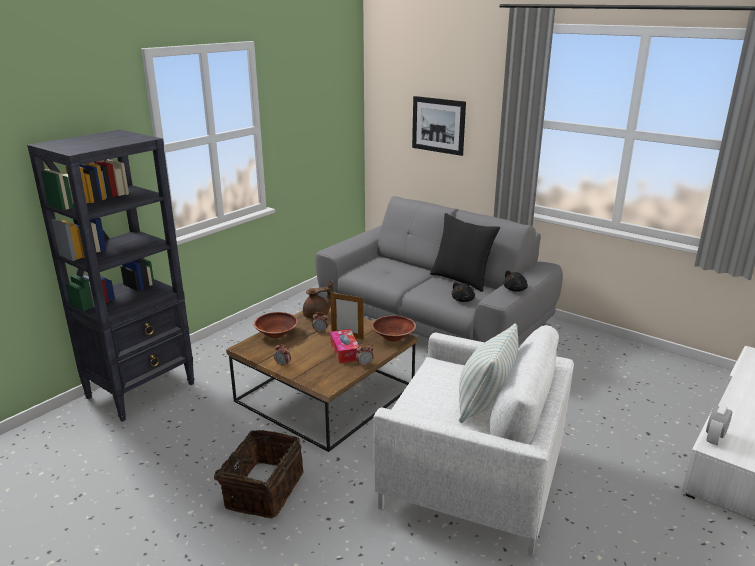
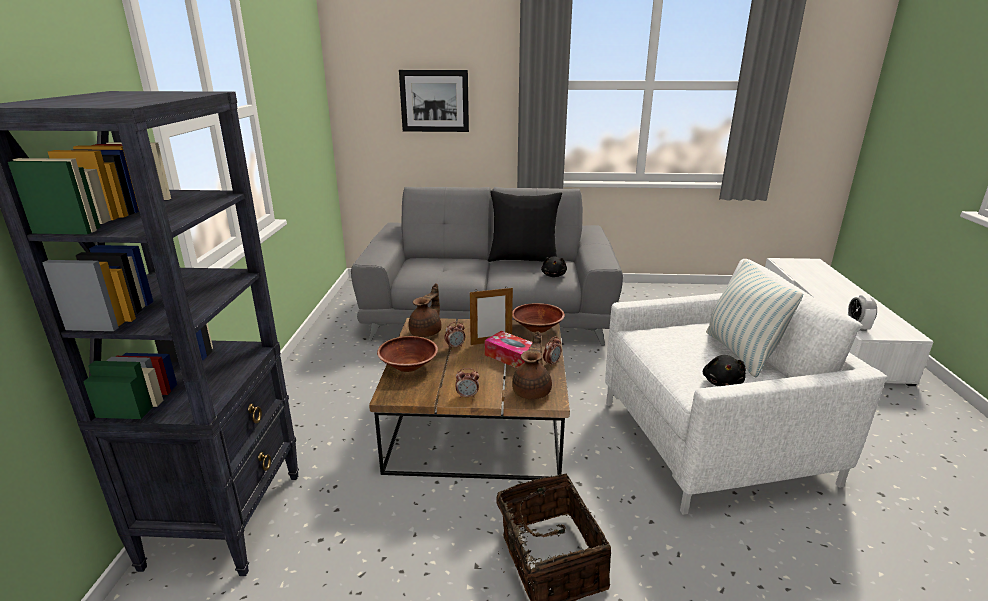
camera: 35 degrees left, 0 degrees up
(325, 376) = (532, 390): none -> brown teapot
(515, 289) = (602, 251): black plush toy -> black plush toy (722, 382)

